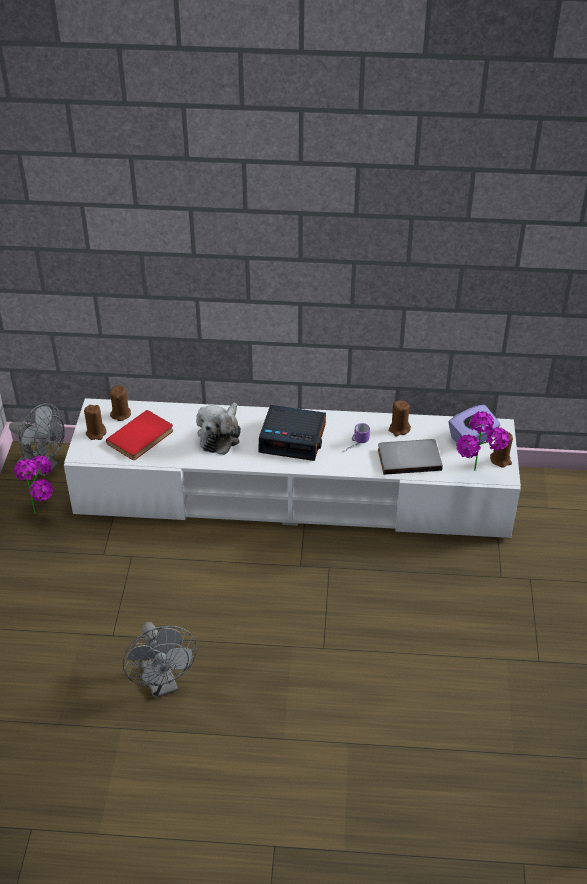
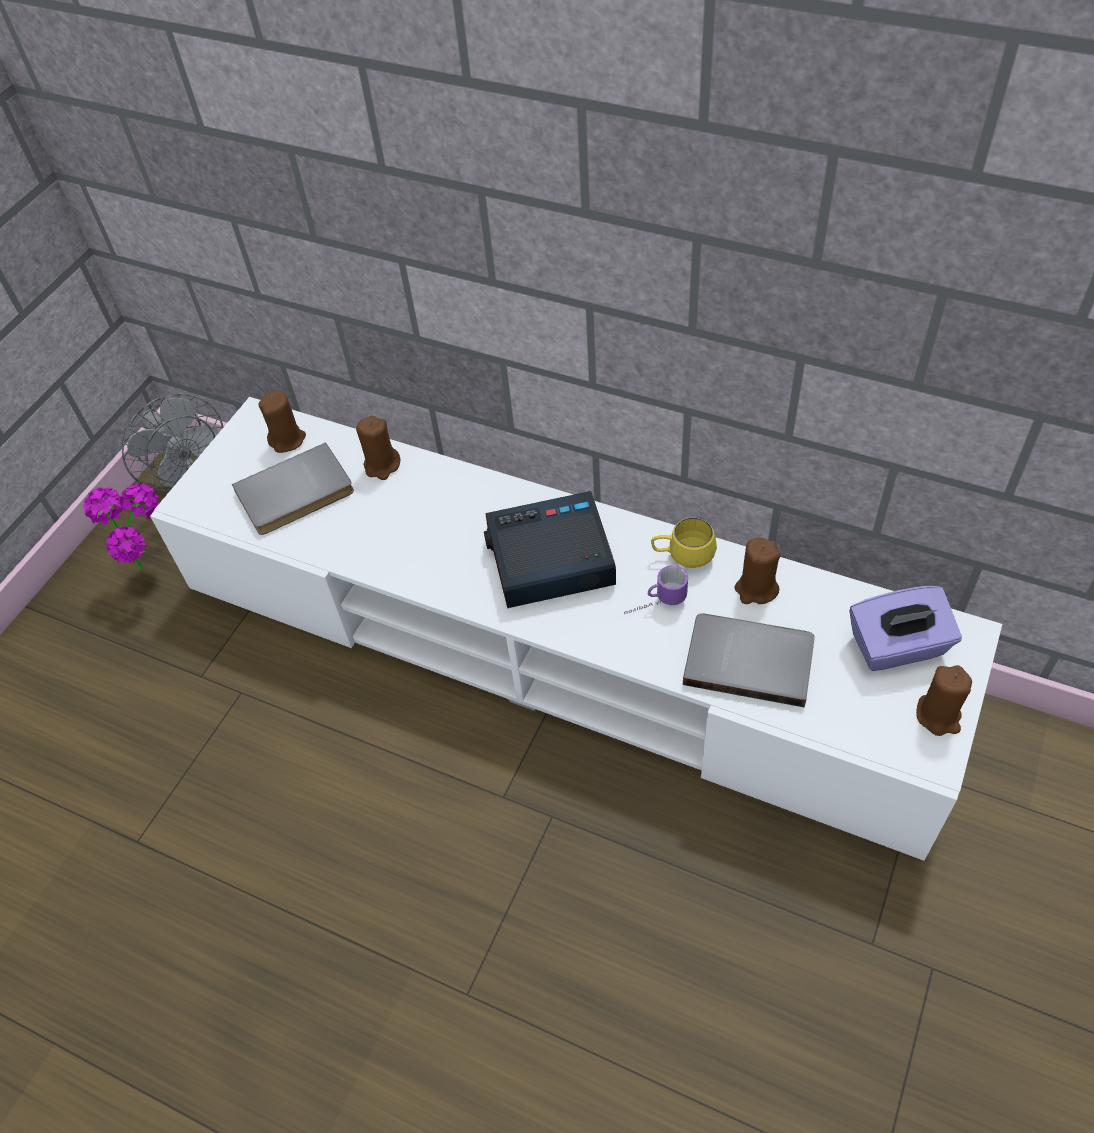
camera: 25 degrees right, 10 degrees up
(96, 433) = (230, 467): brown candle -> brown candle (382, 465)
(142, 438) = (296, 494): red book -> grey book
(162, 684) = (163, 974): grey fan -> none
(220, 436) = (425, 522): plush toy -> none
(293, 438) = (549, 560): alarm clock -> alarm clock turned 135 degrees clockwise
(358, 423) = (682, 557): none -> yellow mug
(477, 476) = (873, 742): potted plant -> none

